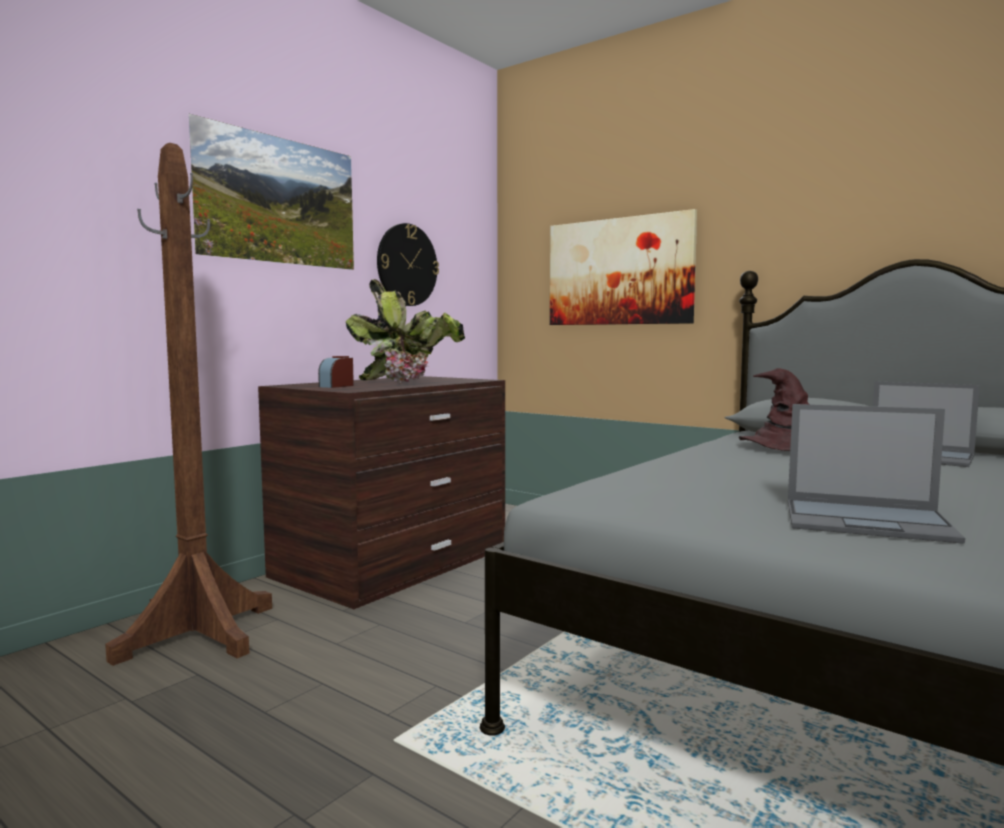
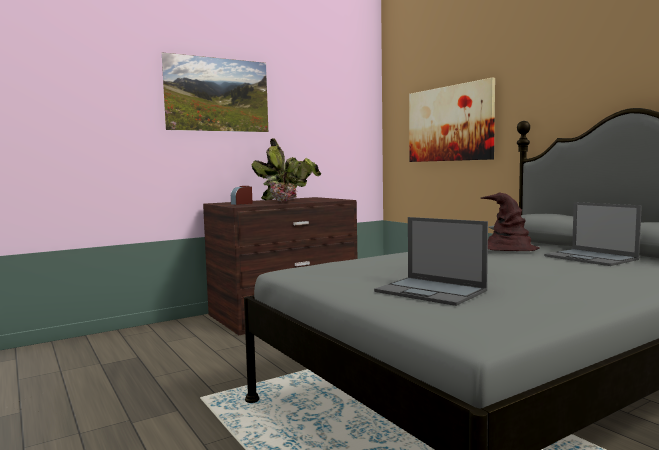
camera: 20 degrees right, 0 degrees up
(196, 632) = (153, 338): brown clothes rack -> none
(407, 265) = (307, 126): wall clock -> none

